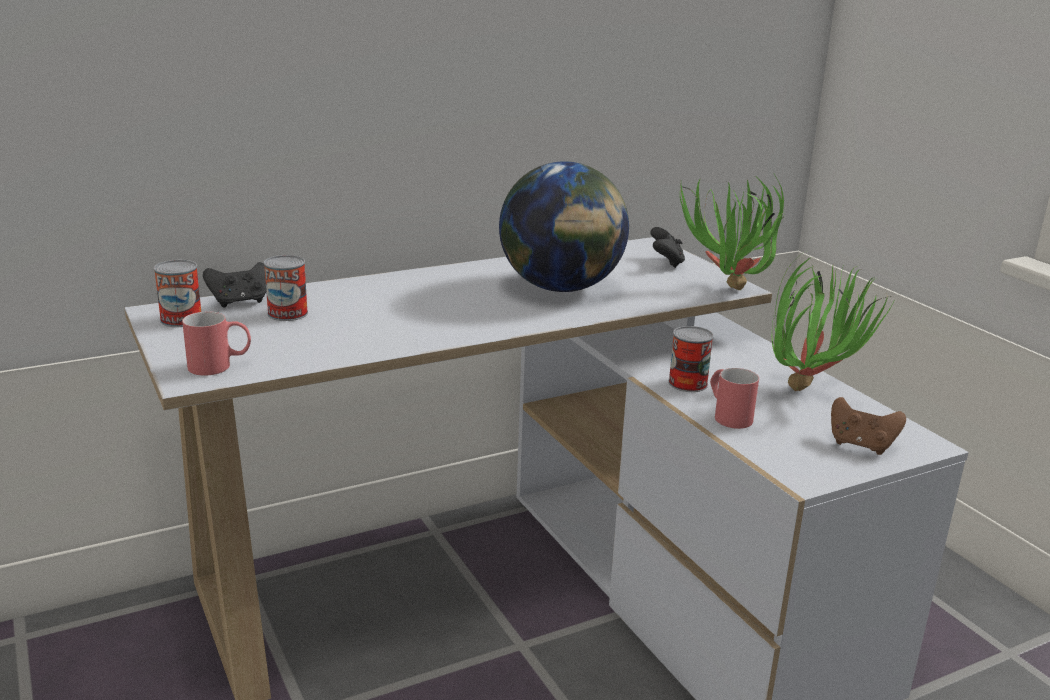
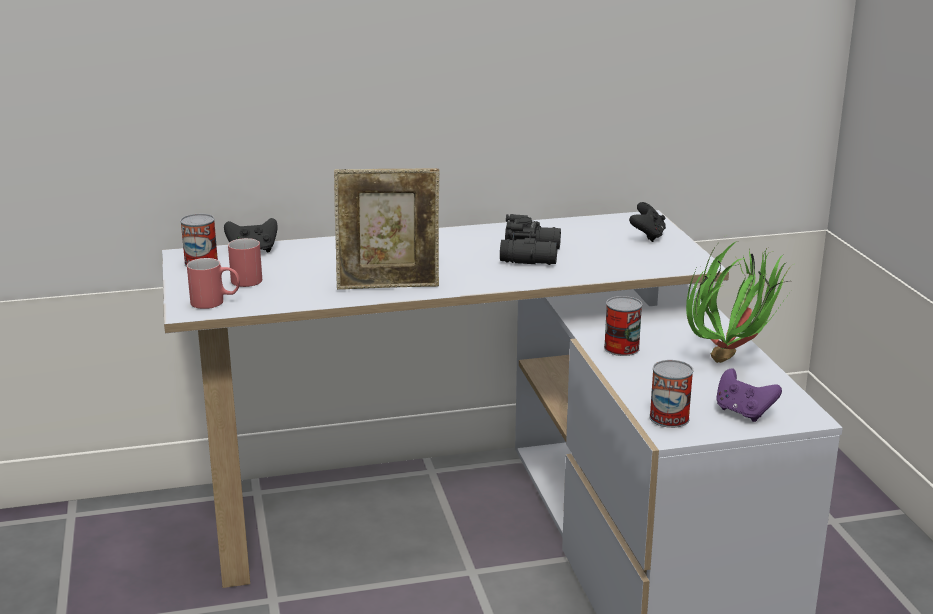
camera: 15 degrees right, 0 degrees up
(287, 313) = (286, 263): can -> can (669, 418)
(423, 332) = (389, 286): none -> picture frame
(561, 288) = (532, 255): globe -> black binoculars
(727, 415) = (638, 377): red mug -> red mug (246, 278)
(729, 293) = (686, 269): potted plant -> none
(860, 445) = (743, 412): brown game controller -> purple game controller

